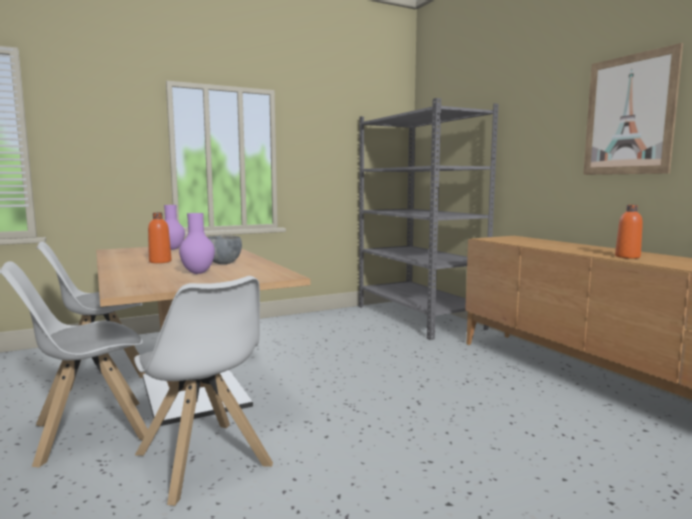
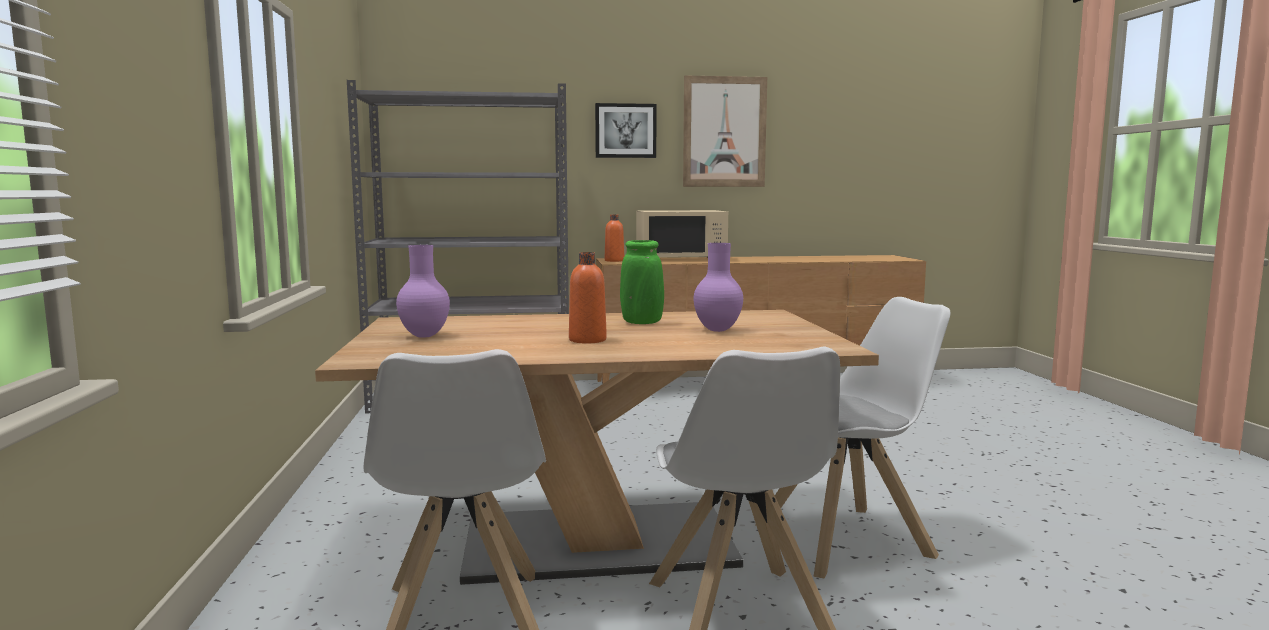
camera: 70 degrees left, 0 degrees up
(223, 263) = (641, 323): grey bowl -> green vase
(542, 126) = (625, 131): none -> picture
(556, 244) = (681, 259): none -> beige microwave
(627, 257) = (774, 260): orange bottle -> orange bottle (614, 260)

